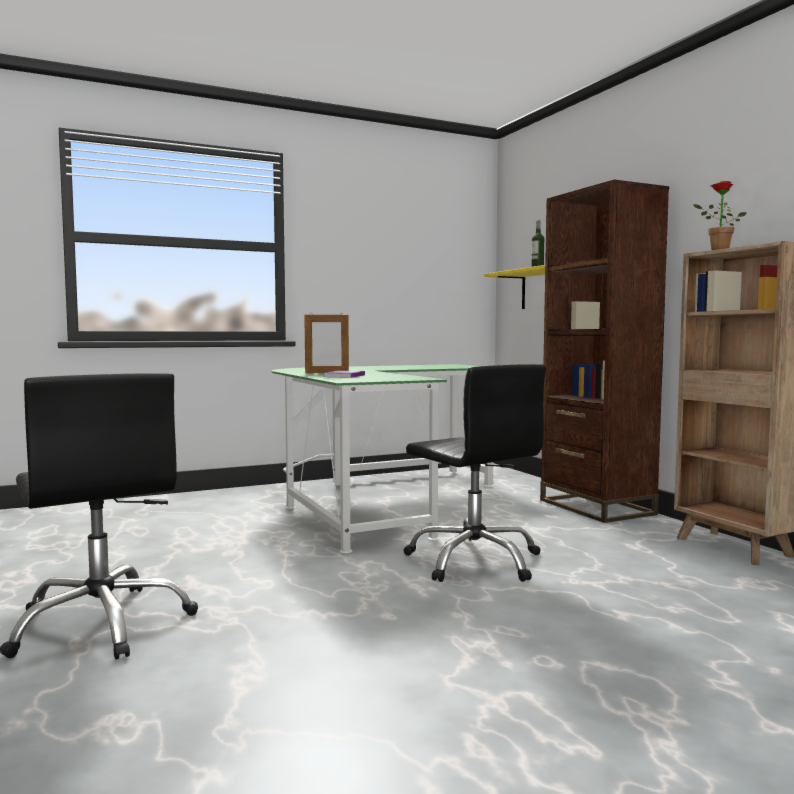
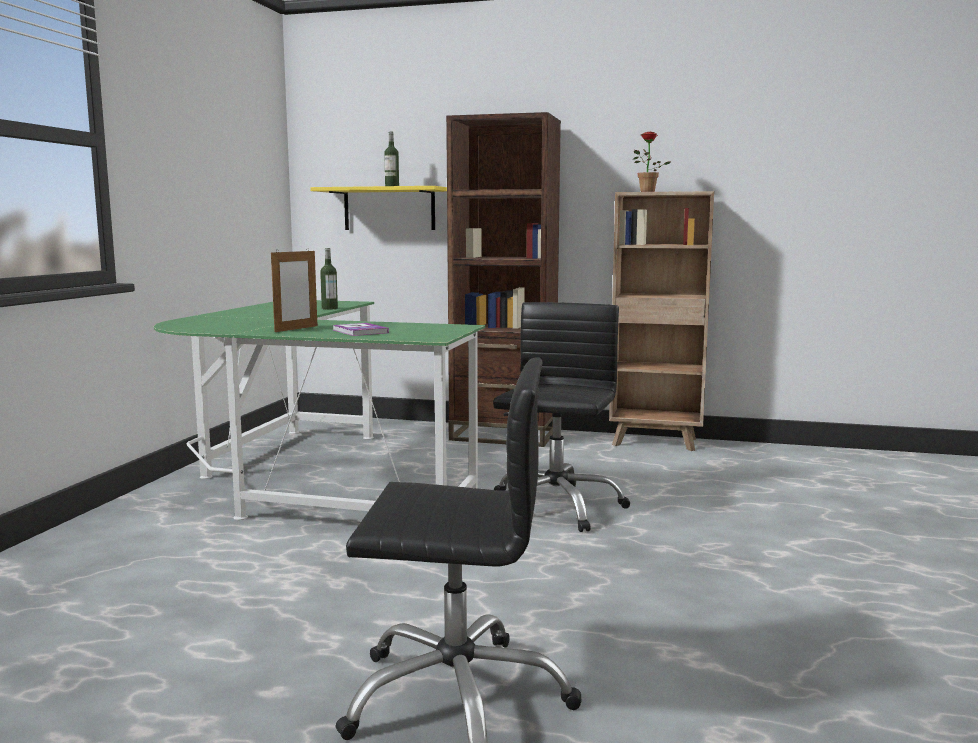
camera: 50 degrees left, 5 degrees up
(434, 368) = (329, 308): none -> bottle
(475, 561) = (555, 506): black office chair -> black office chair turned 75 degrees counterclockwise

